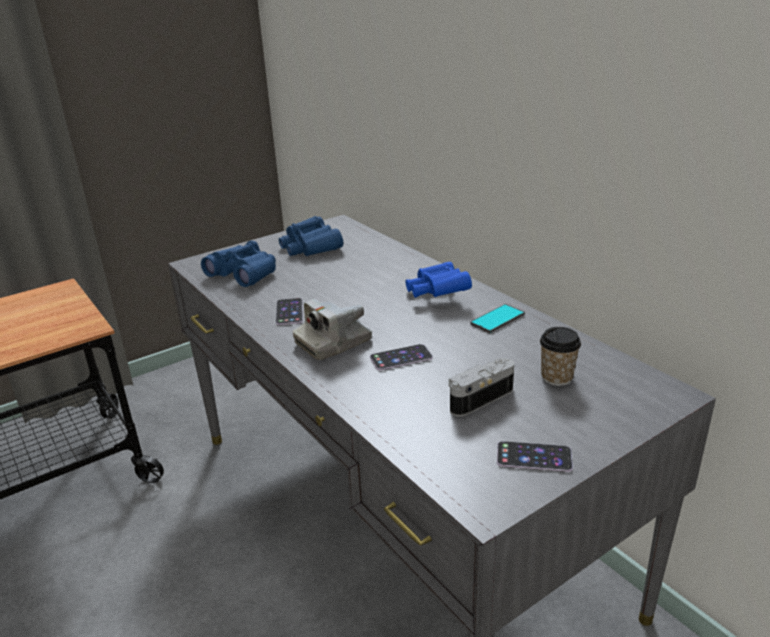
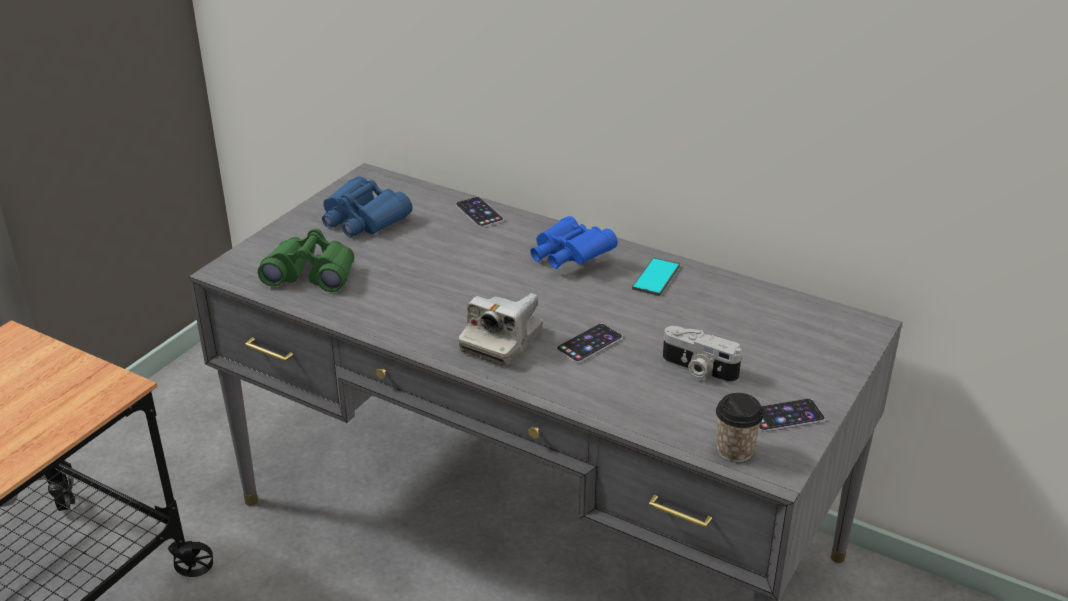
camera: 25 degrees left, 5 degrees up
(244, 274) = (311, 273): blue binoculars -> green binoculars
(289, 312) = (417, 314): phone -> phone (479, 212)
(479, 397) = (698, 370): camera -> camera turned 90 degrees counterclockwise
(556, 377) = (756, 332): cup -> cup (735, 451)

